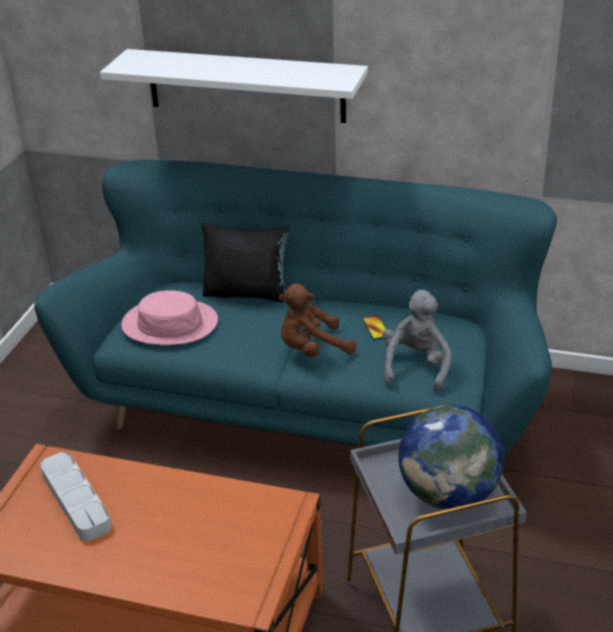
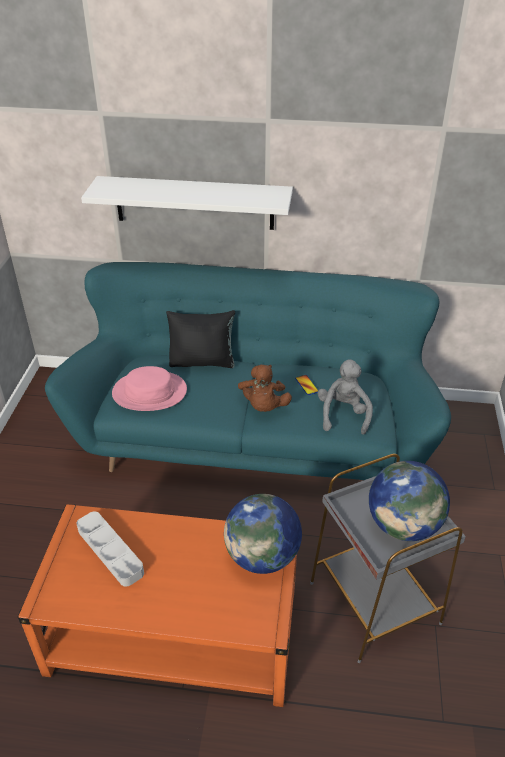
camera: 10 degrees left, 5 degrees up
(264, 523) = (262, 556): none -> globe
(312, 350) = (263, 406): brown plush toy -> brown plush toy turned 60 degrees counterclockwise

